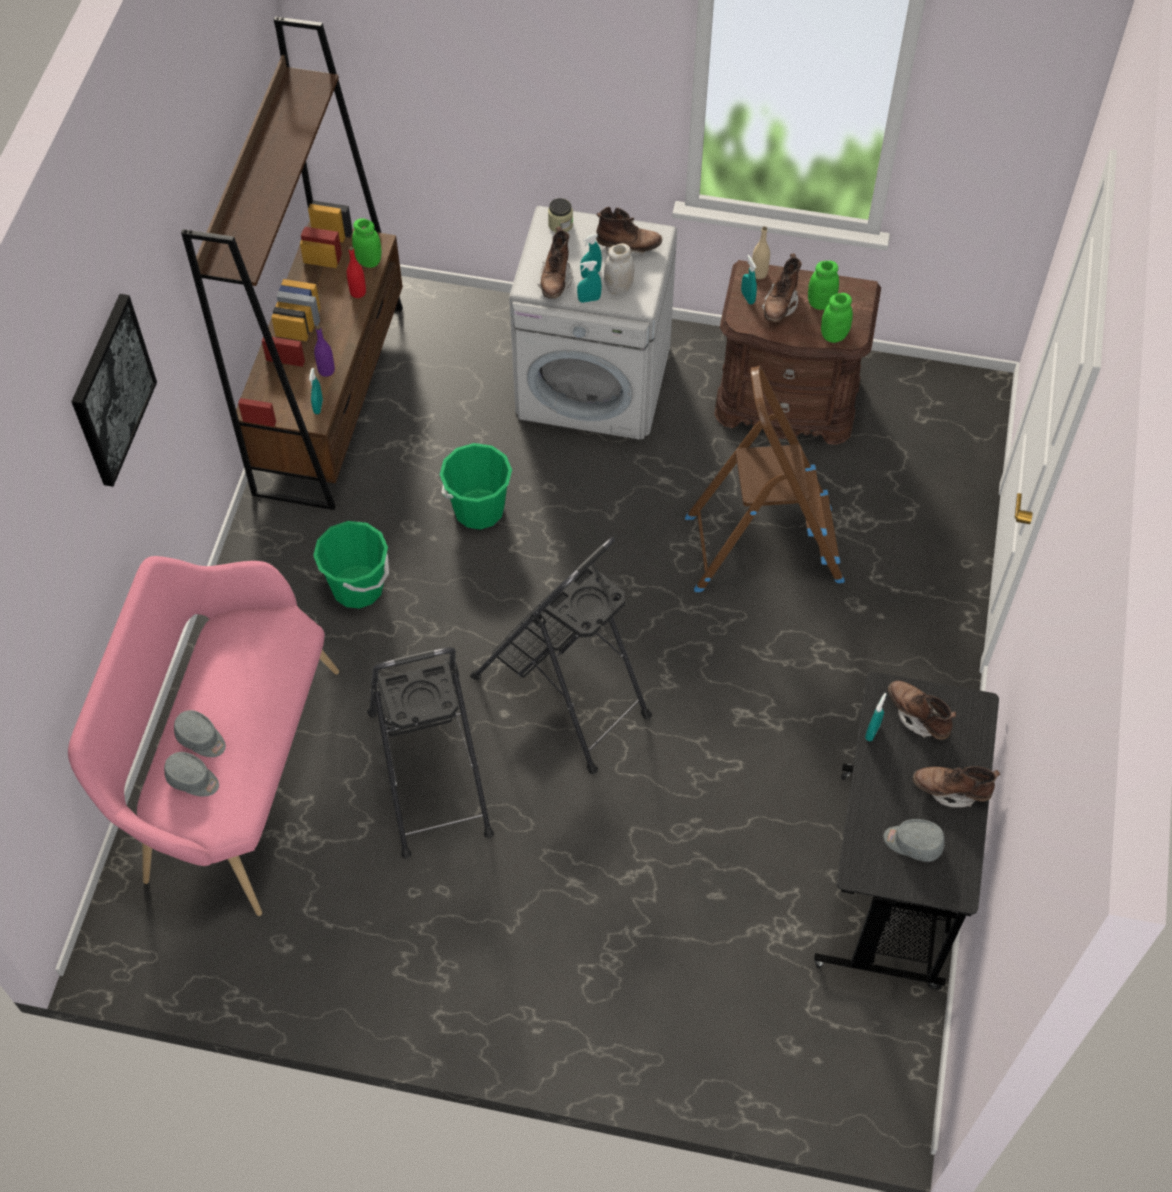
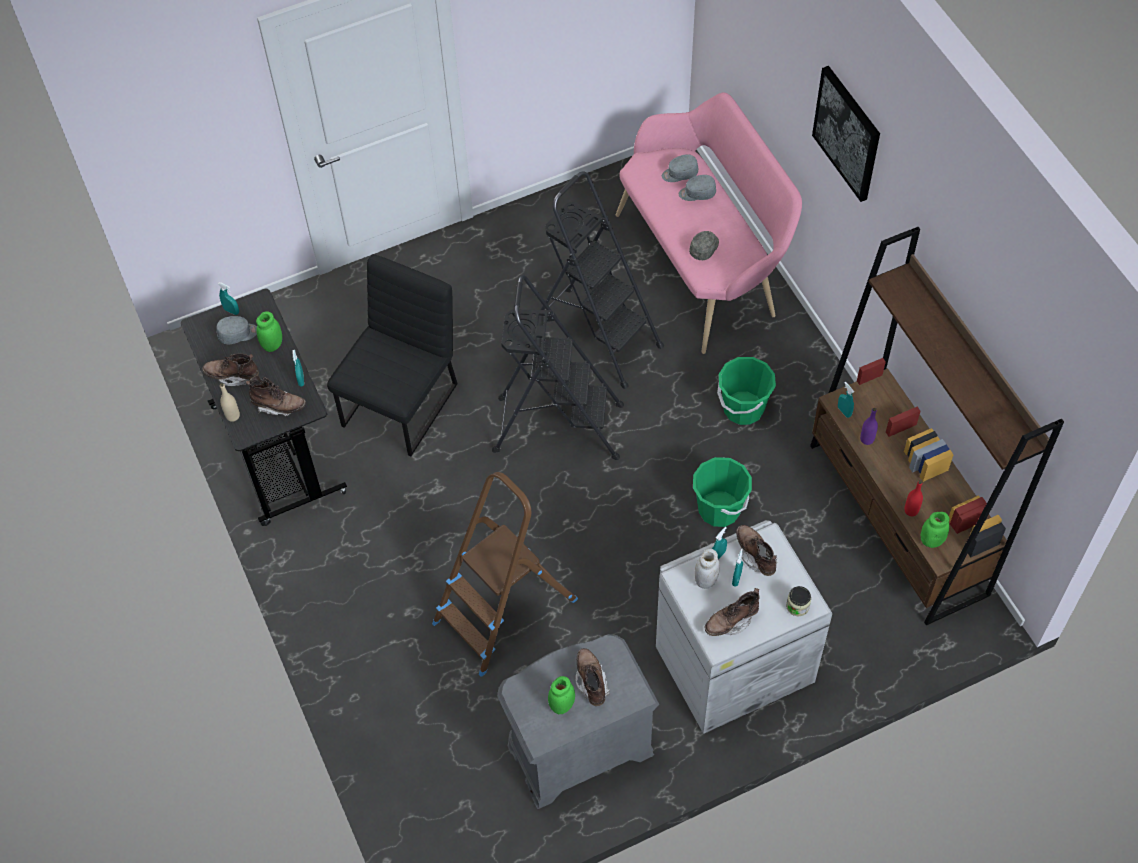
camera: 145 degrees right, 0 degrees up
(265, 664) = (705, 248): none -> grey cap
(707, 840) = (402, 402): none -> black chair
(747, 297) = (620, 671): turquoise spray bottle -> turquoise spray bottle (231, 311)
(759, 273) = (629, 700): beige bottle -> beige bottle (233, 416)
(787, 403) = (576, 745): brown nightstand -> grey nightstand
(834, 335) = (531, 681): green jar -> green jar (272, 345)
(951, 790) = (233, 375): brown boot -> brown boot turned 150 degrees counterclockwise

